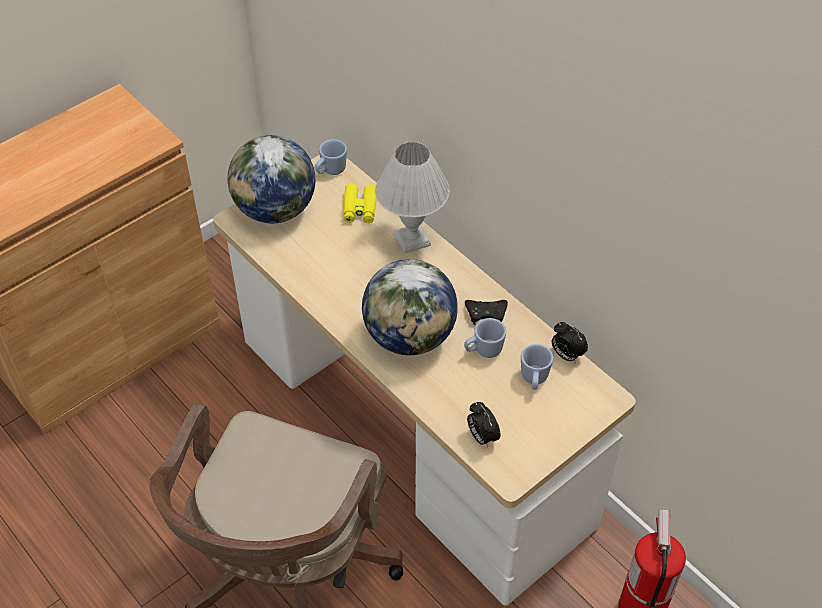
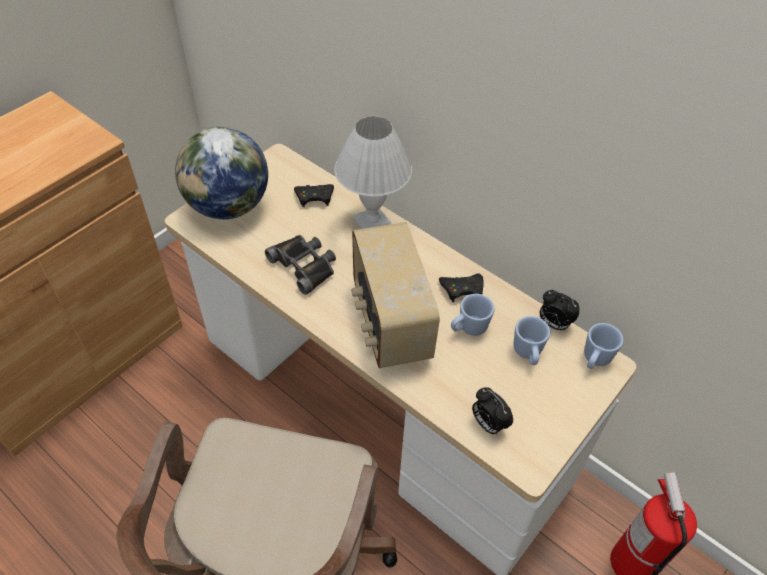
camera: 10 degrees left, 0 degrees up
(330, 171) = (279, 164): blue mug -> blue mug (594, 360)
(339, 275) = (304, 265): none -> black binoculars
(360, 208) = (314, 197): yellow binoculars -> black game controller
(410, 336) = (389, 322): globe -> radio

